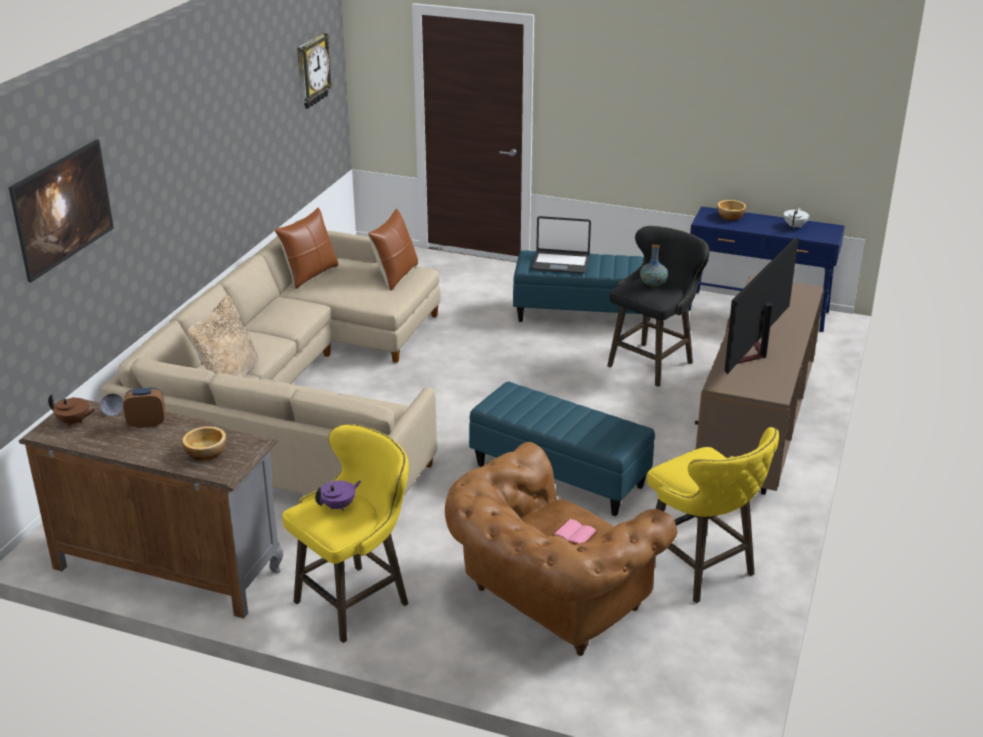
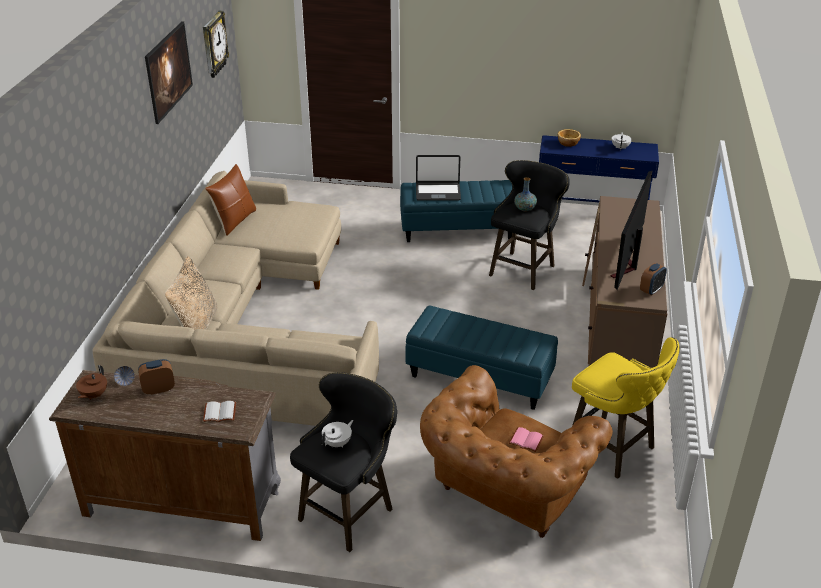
camera: 10 degrees left, 5 degrees up
(67, 231) = (56, 224): picture -> picture (171, 87)
(74, 422) = (93, 395): brown teapot -> brown teapot turned 105 degrees clockwise
(207, 452) = (220, 412): bowl -> white book
(339, 506) = (338, 443): purple teapot -> white teapot
(356, 600) = (349, 512): yellow stool -> black stool
(395, 276) = (306, 215): brown pillow -> none
(776, 381) = (651, 290): none -> alarm clock

